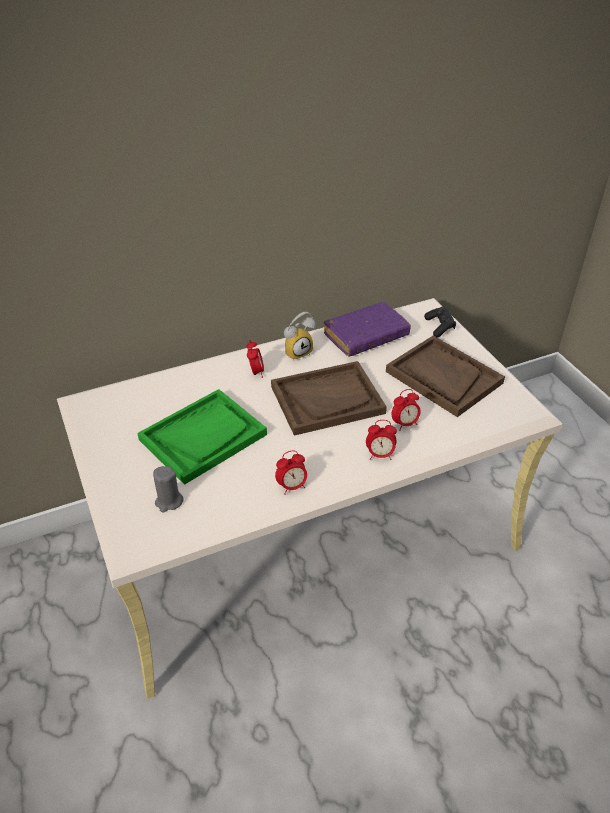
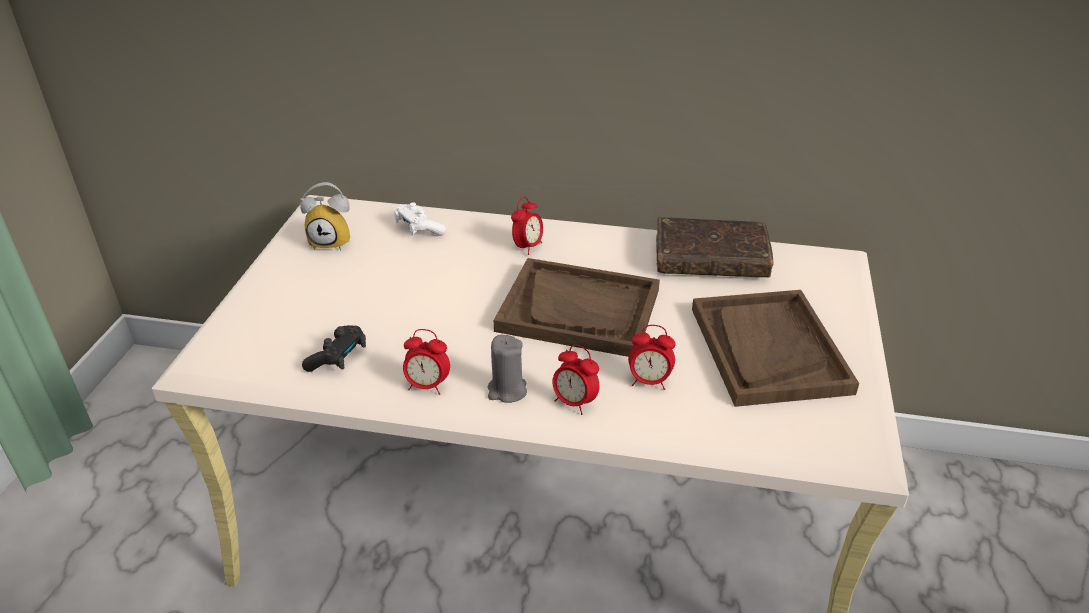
camera: 35 degrees right, 5 degrees down
(169, 501) = (285, 337): grey candle -> grey candle (507, 390)
(173, 389) = (419, 229): none -> white game controller
(203, 437) = (394, 289): green tray -> none
(297, 352) = (601, 244): alarm clock -> alarm clock (333, 241)
(366, 336) = (710, 259): purple book -> brown book
(439, 327) = (831, 287): black game controller -> black game controller (338, 358)

